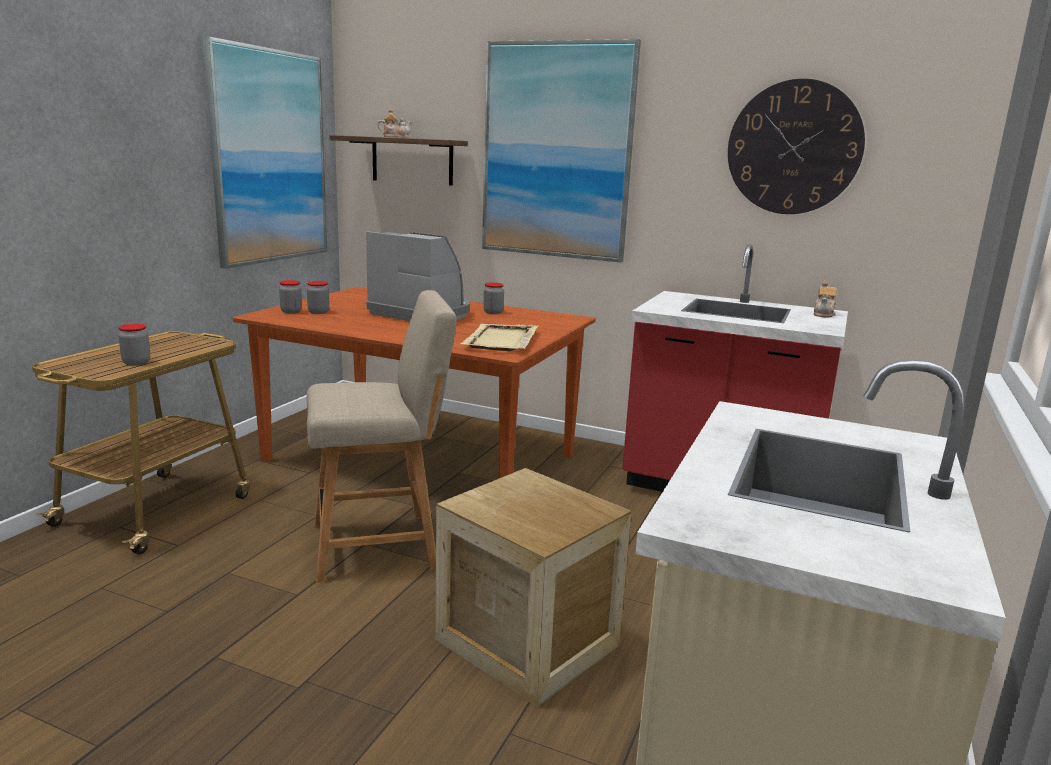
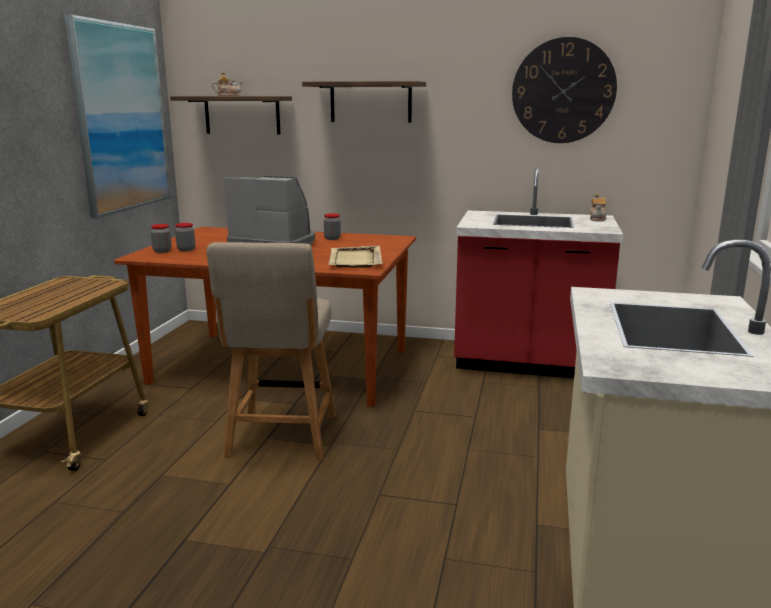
camera: 10 degrees left, 0 degrees up
(136, 362) = (53, 304): jar -> none
(381, 545) = (281, 438): beige chair -> beige chair turned 120 degrees clockwise
(527, 642) = (430, 493): crate -> none
(557, 152) = (370, 102): picture -> shelf

